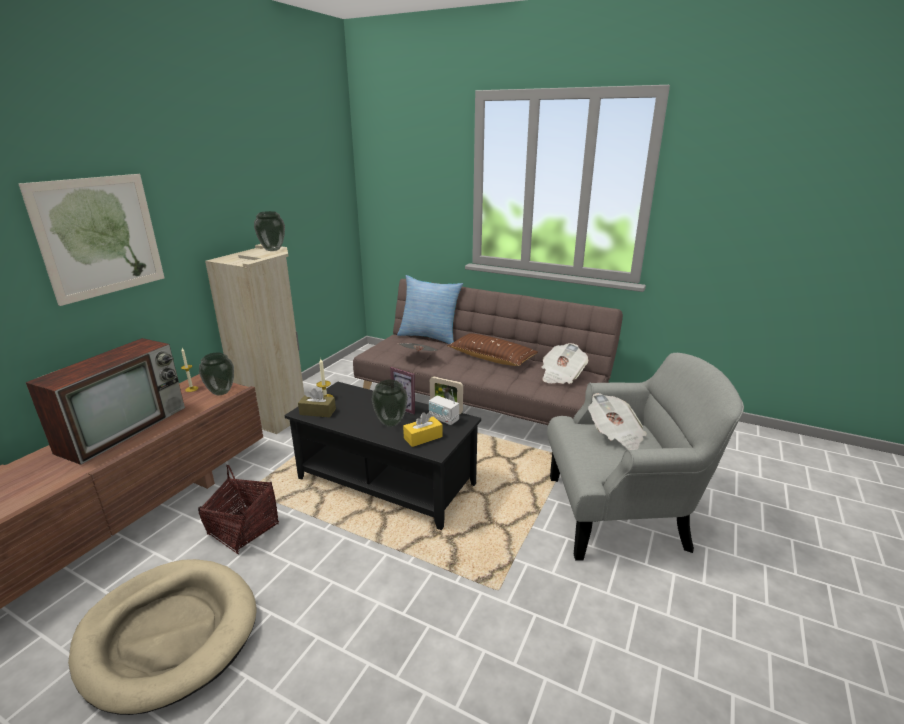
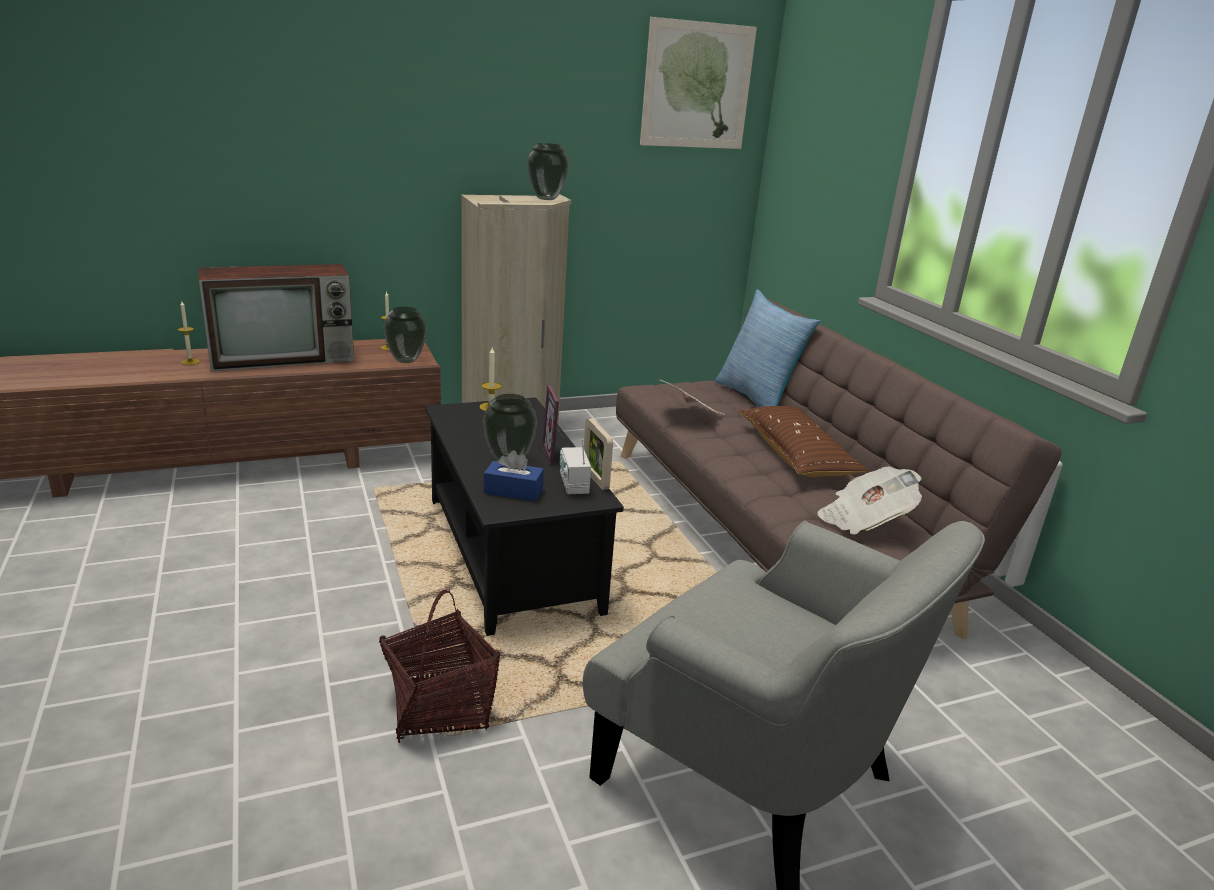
camera: 40 degrees right, 0 degrees up
(45, 466) = (190, 362): none -> candle
(100, 237) = (330, 134): picture -> picture (697, 86)
(169, 634) = (156, 567): beige dog bed -> none
(243, 529) = (321, 520): basket -> basket (440, 706)
(317, 412) = (459, 416): brown tissue box -> none
(423, 437) = (513, 491): yellow tissue box -> blue tissue box
(615, 435) = (773, 622): newspaper -> none

